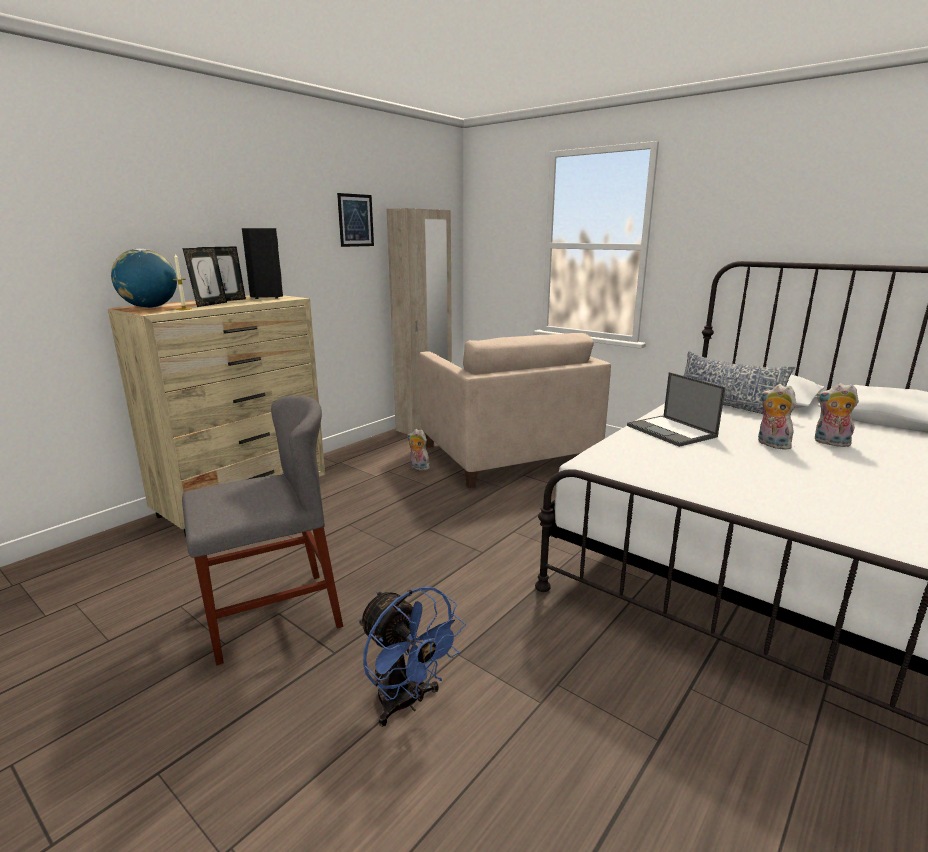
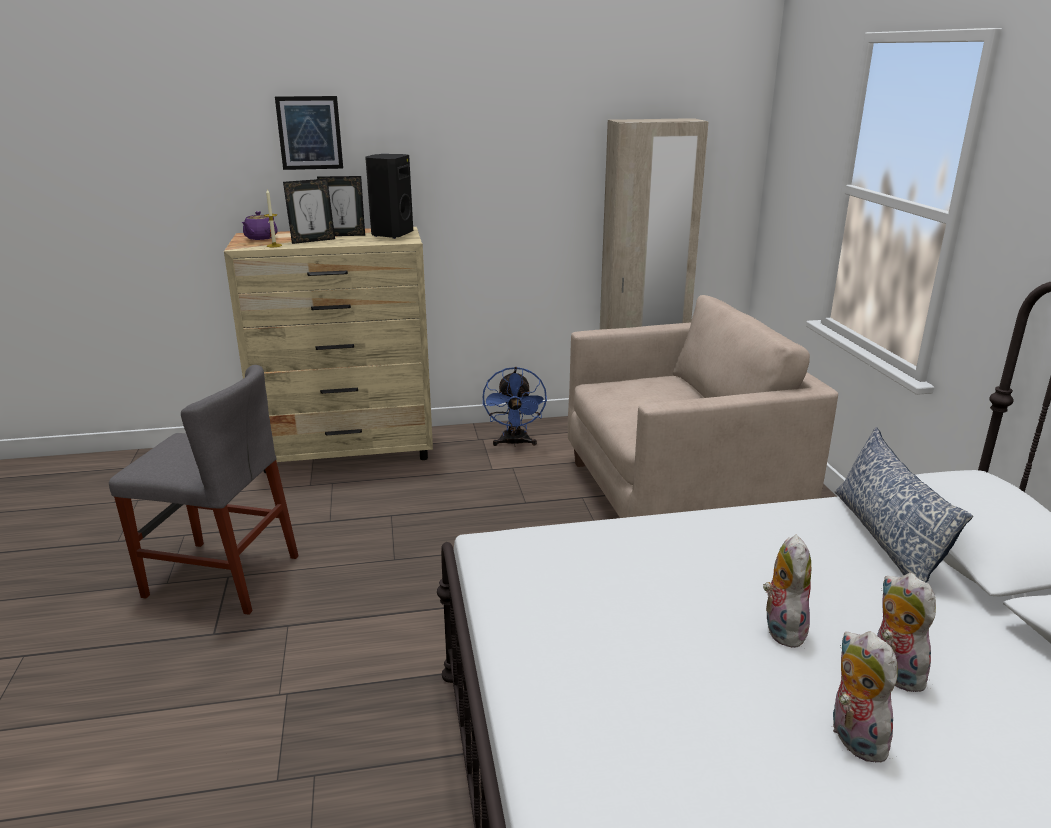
camera: 40 degrees right, 5 degrees up
(149, 307) = (260, 238): globe -> purple teapot
(355, 220) = (557, 136): picture -> picture (309, 133)
(406, 703) = (195, 708): blue fan -> blue fan (514, 443)
(418, 467) = (548, 475): plush toy -> plush toy (852, 738)
(507, 454) = (679, 496): beige armchair -> beige armchair turned 120 degrees counterclockwise
(672, 431) = (686, 547): laptop -> none

